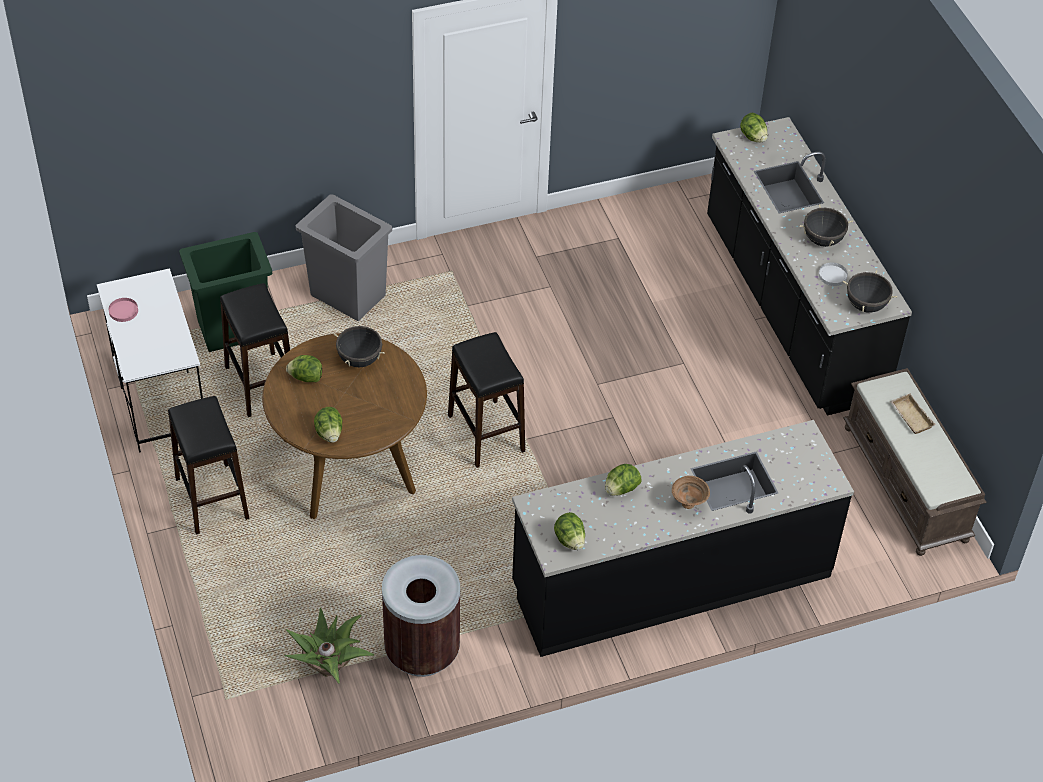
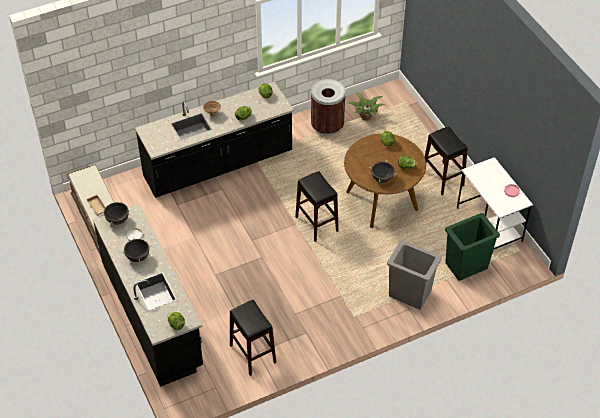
camera: 175 degrees right, 0 degrees up
(261, 384) = (439, 237): black stool -> black stool (252, 354)

